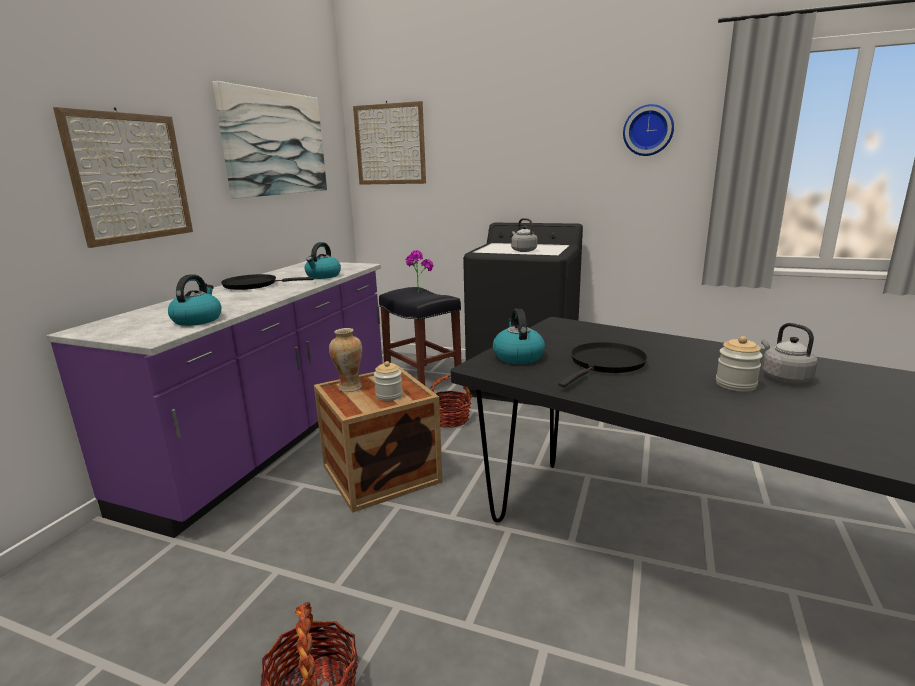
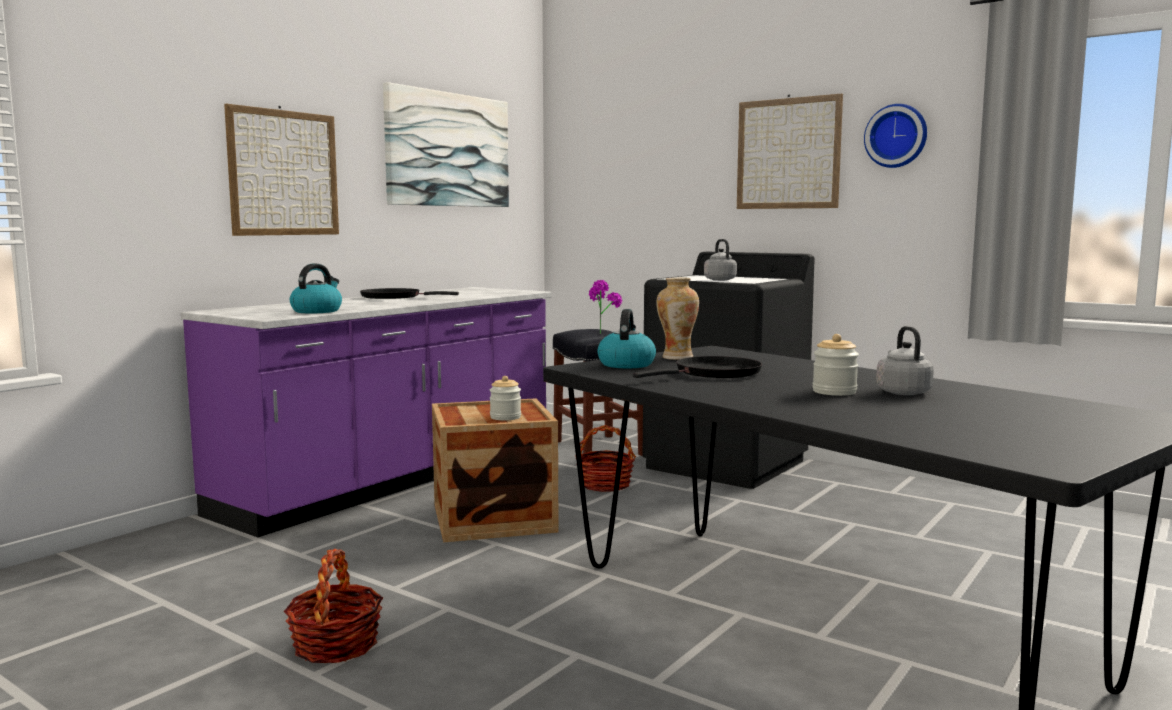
camera: 15 degrees right, 10 degrees down
(323, 276) = (474, 295): kettle -> none
(349, 387) = (468, 409): vase -> vase (676, 357)
(390, 143) = (591, 154): picture -> picture (788, 152)

